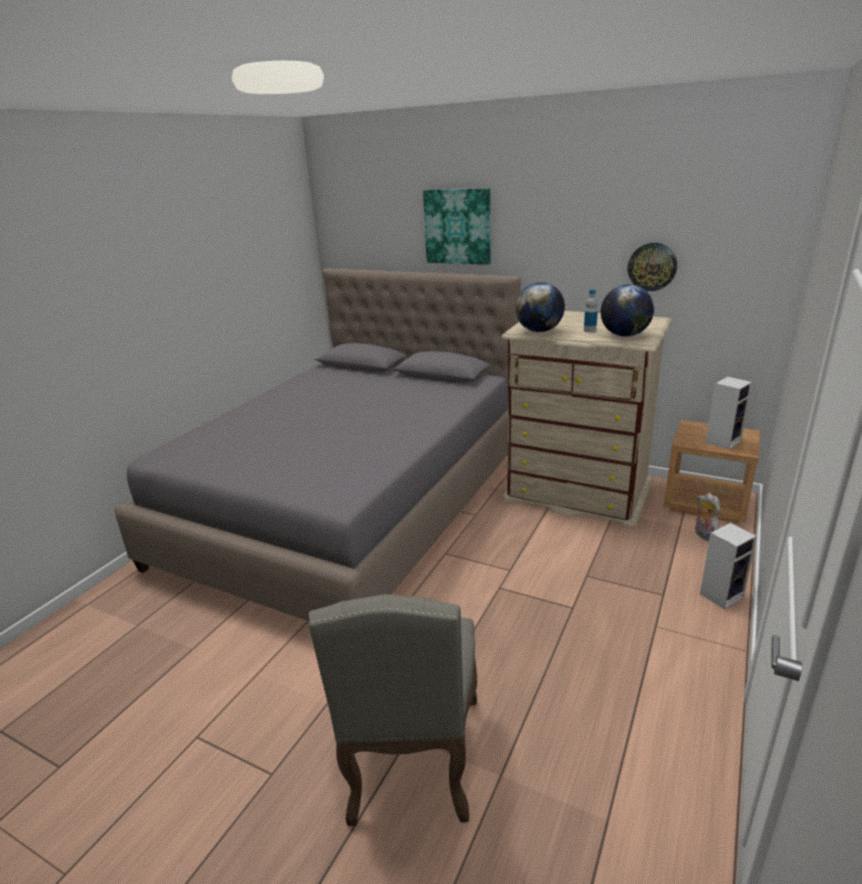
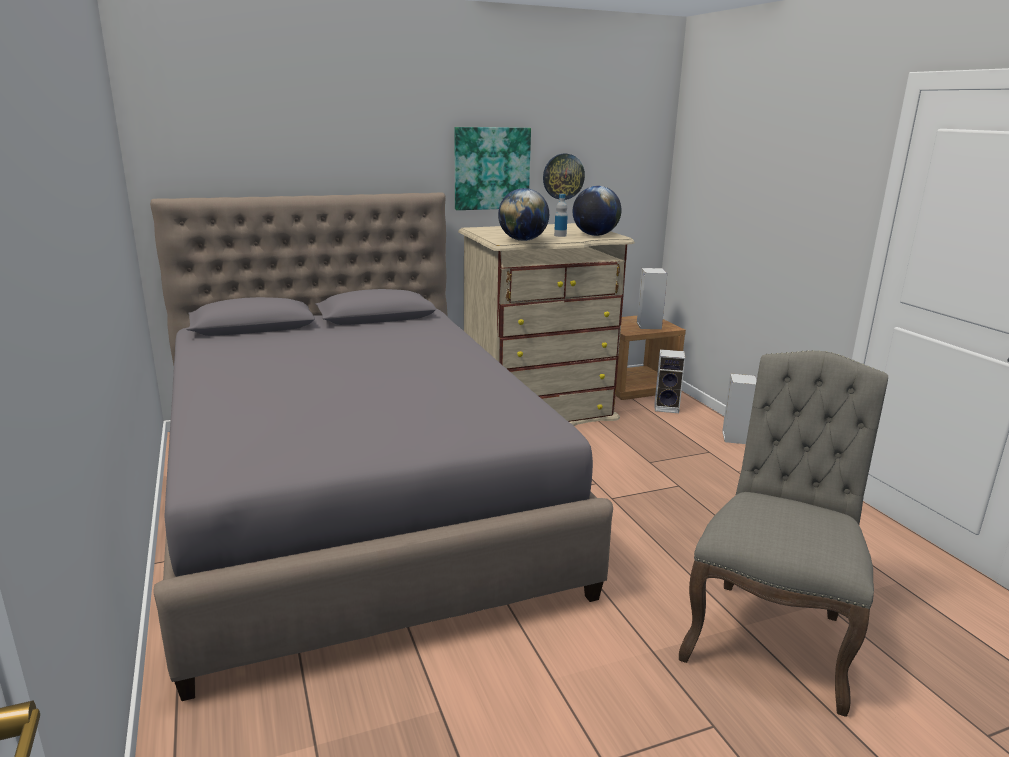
camera: 50 degrees left, 5 degrees down
(409, 761) = (771, 638): grey chair -> grey chair turned 105 degrees counterclockwise
(458, 226) = (359, 138): picture -> picture (491, 168)
(703, 535) = (667, 408): plush toy -> speaker

